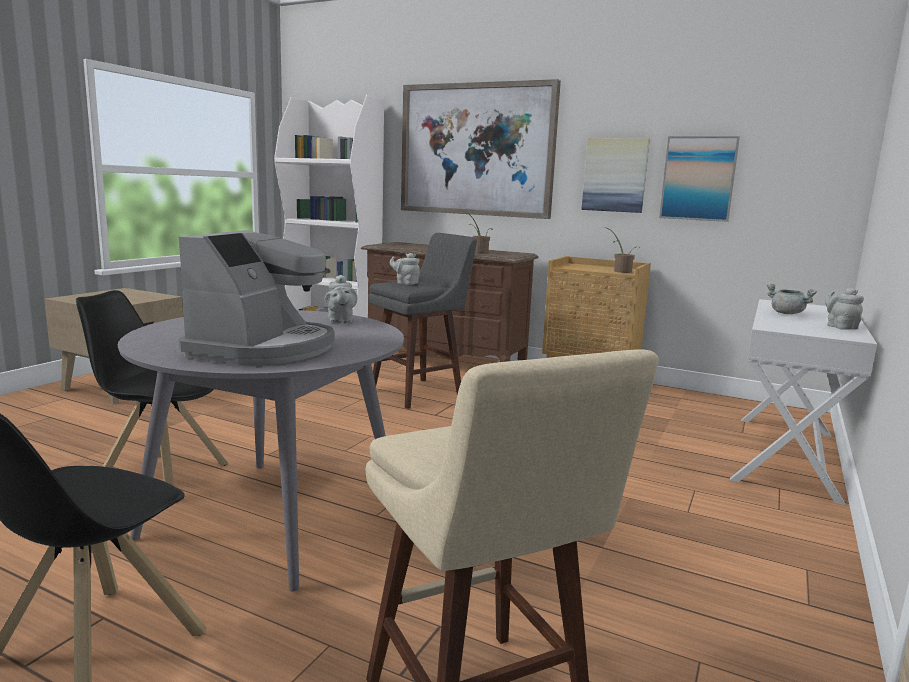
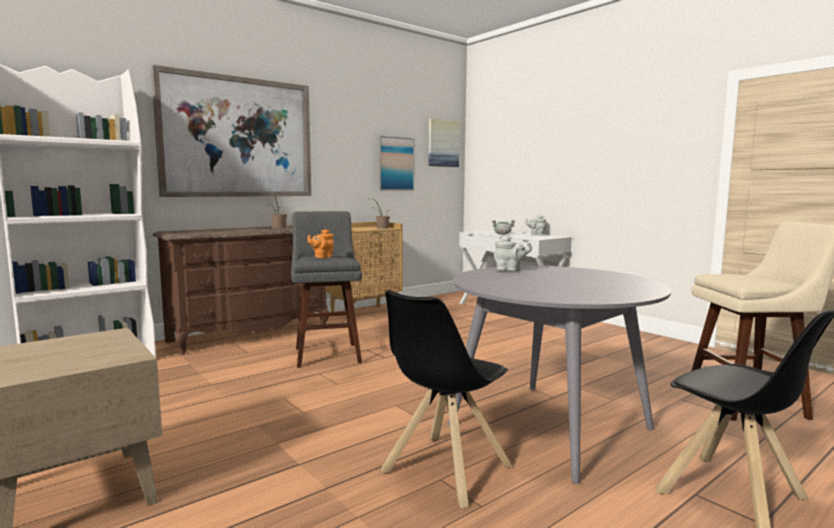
camera: 65 degrees left, 5 degrees down
(264, 348) = (603, 282): coffee machine -> none
(405, 283) = (322, 257): grey teapot -> orange teapot
(615, 175) = (349, 161): picture -> picture (443, 143)

